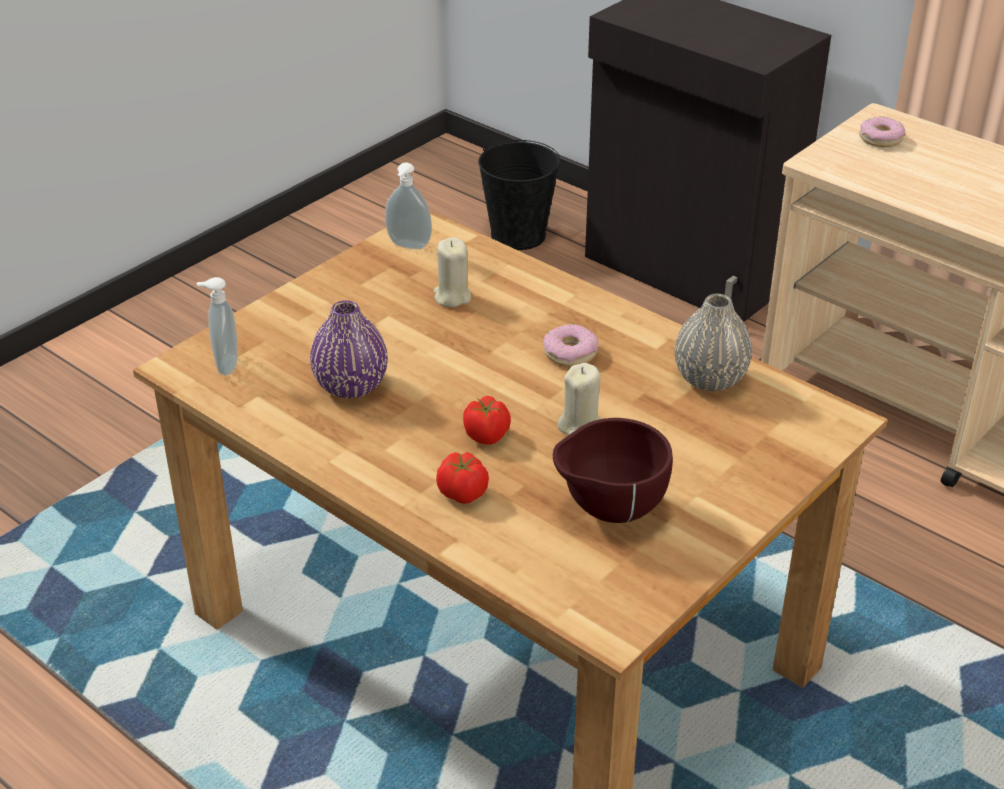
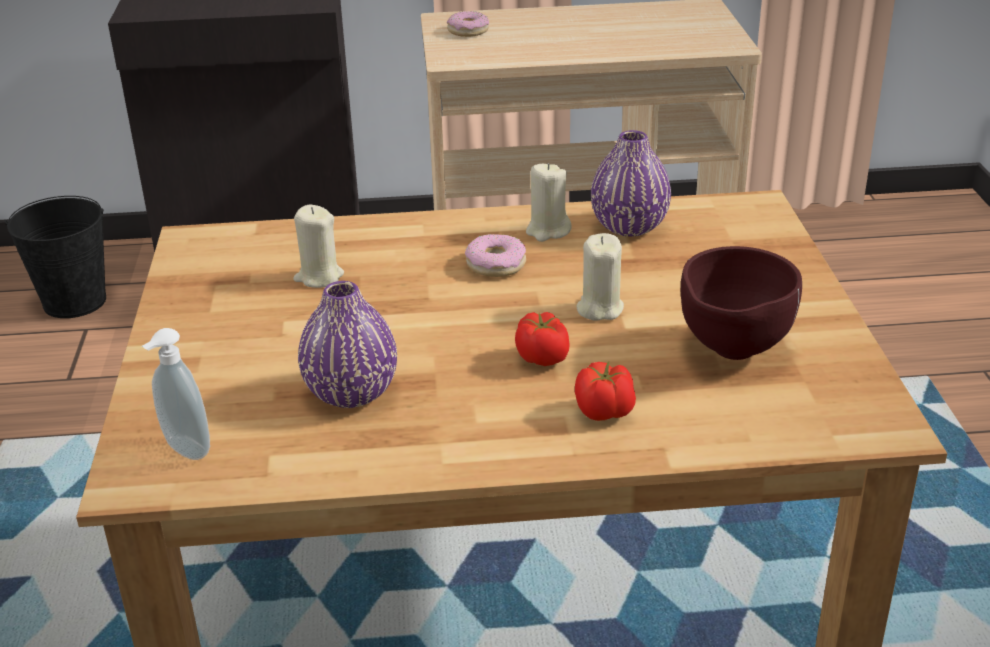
camera: 45 degrees left, 5 degrees down
(408, 246) = (204, 260): soap dispenser -> none
(647, 348) = (547, 231): none -> beige candle
(709, 379) = (629, 226): grey vase -> purple vase

